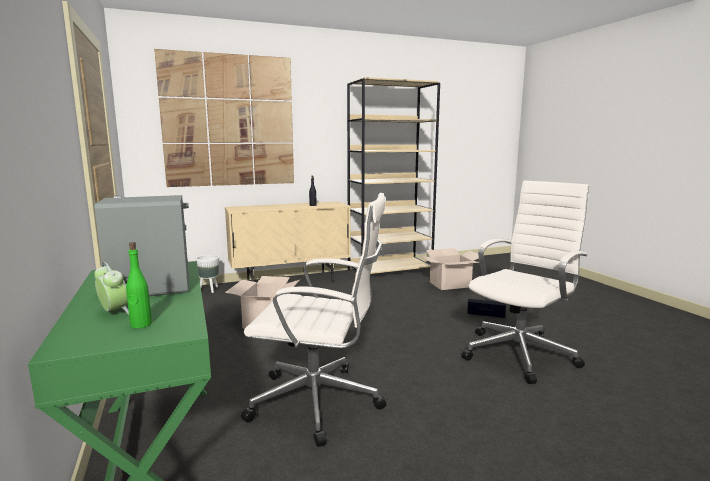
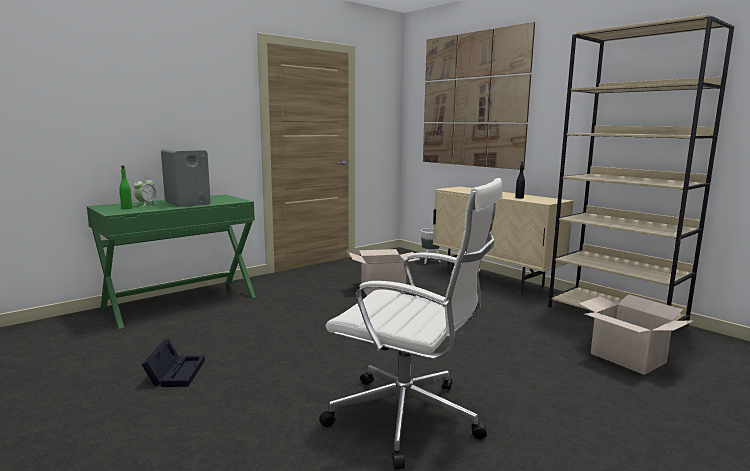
camera: 70 degrees right, 0 degrees up
(319, 403) = (250, 330): white office chair -> none
(484, 313) = (534, 390): black storage box -> black storage box (176, 372)

